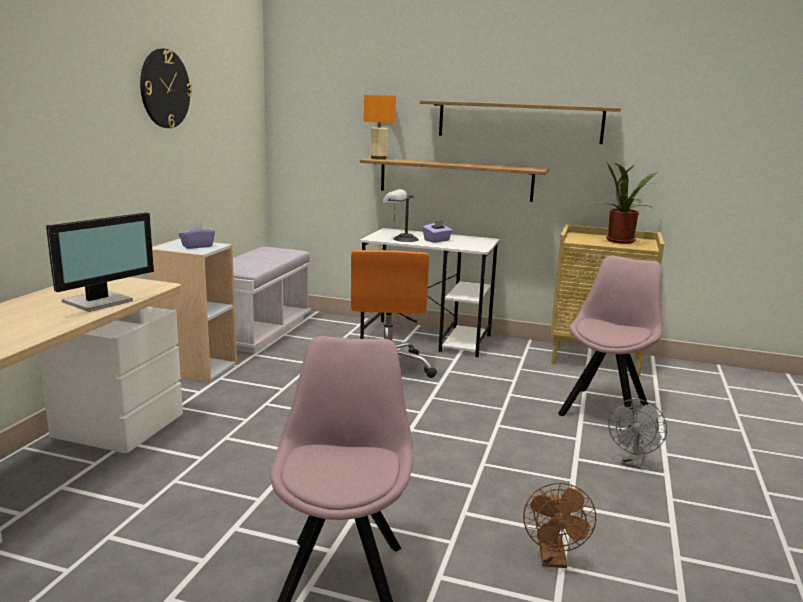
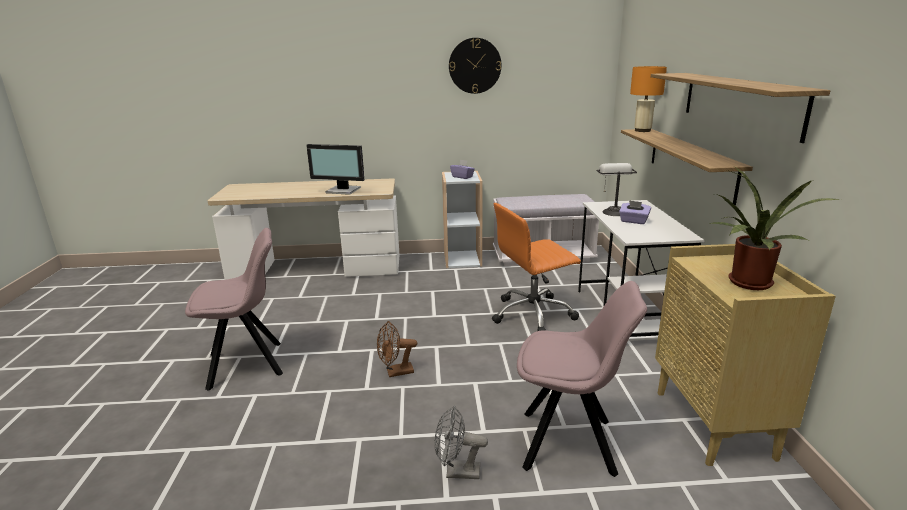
camera: 70 degrees right, 5 degrees up
(553, 559) = (281, 439): brown fan -> brown fan (395, 372)

